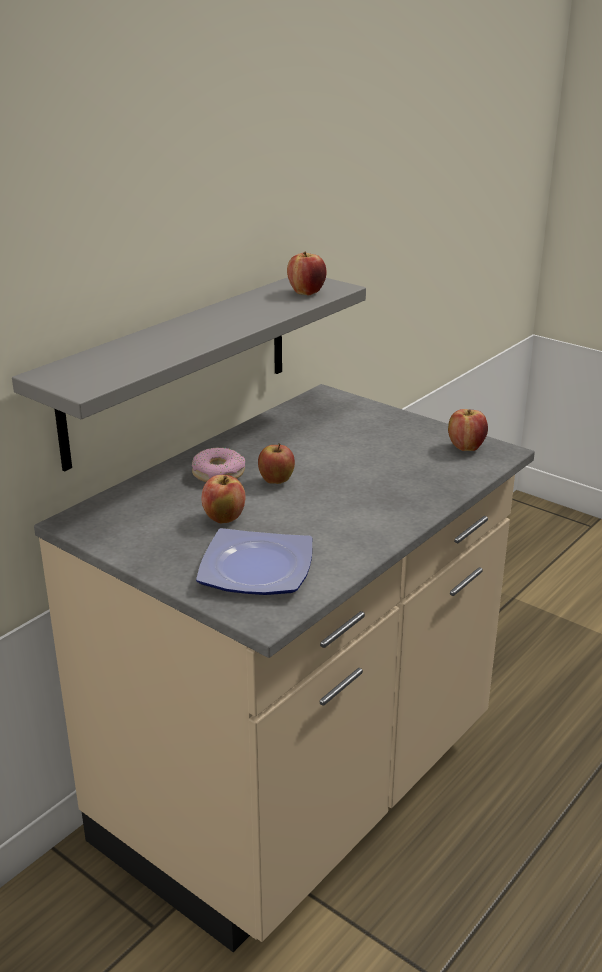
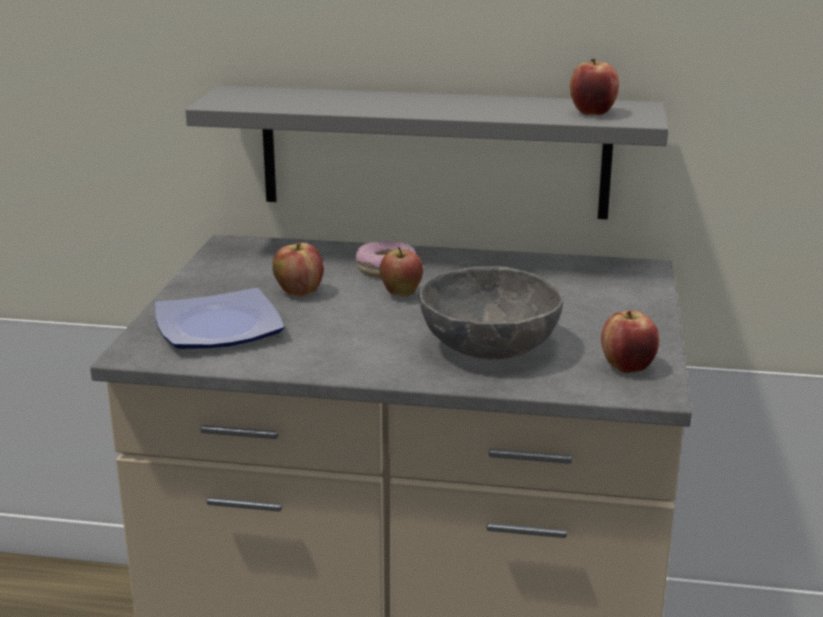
camera: 60 degrees right, 5 degrees down
(397, 478) = (488, 347): none -> grey bowl

